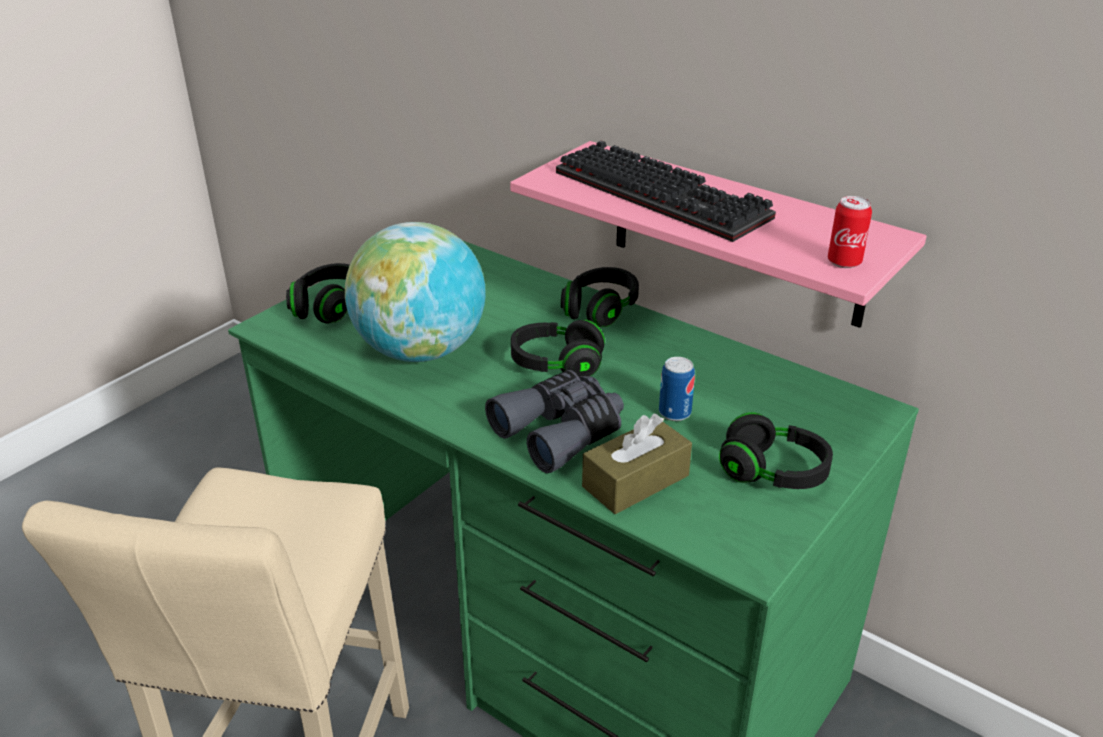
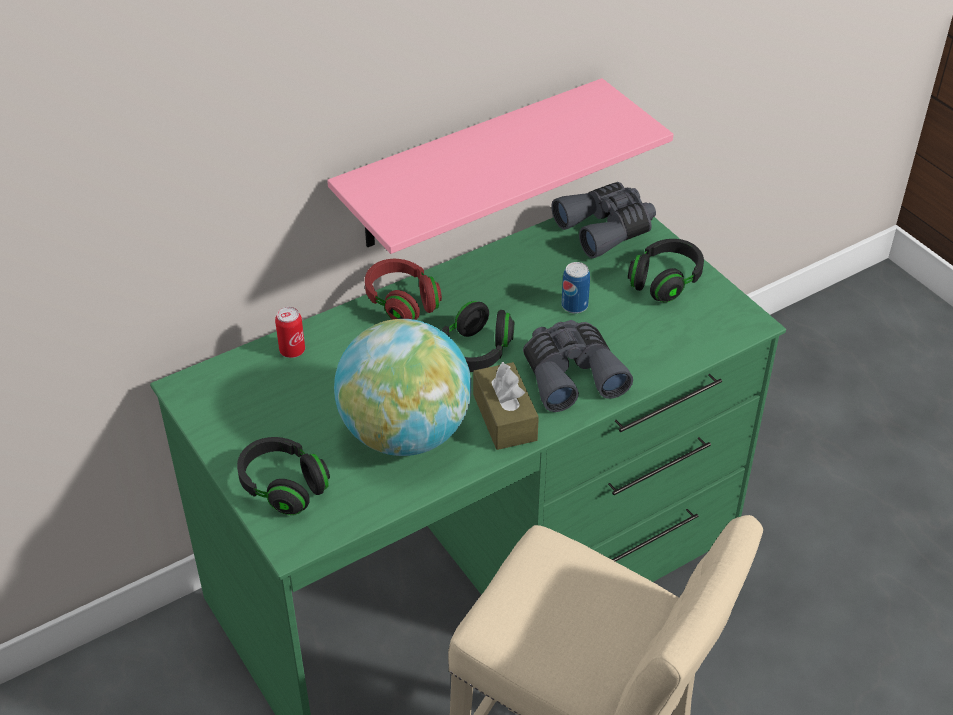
camera: 70 degrees left, 10 degrees up
(600, 310) = (402, 302): black headphones -> red headphones
(635, 481) = (648, 351): brown tissue box -> brown tissue box (504, 417)
(666, 195) = (472, 169): keyboard -> none
(831, 410) = (606, 228): none -> grey binoculars
(844, 262) = (626, 125): can -> can (292, 351)

